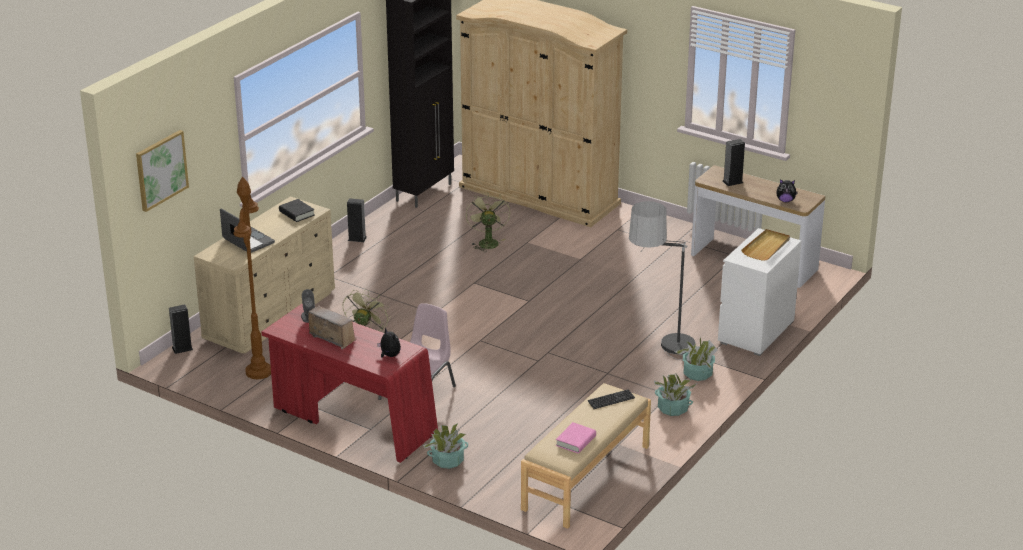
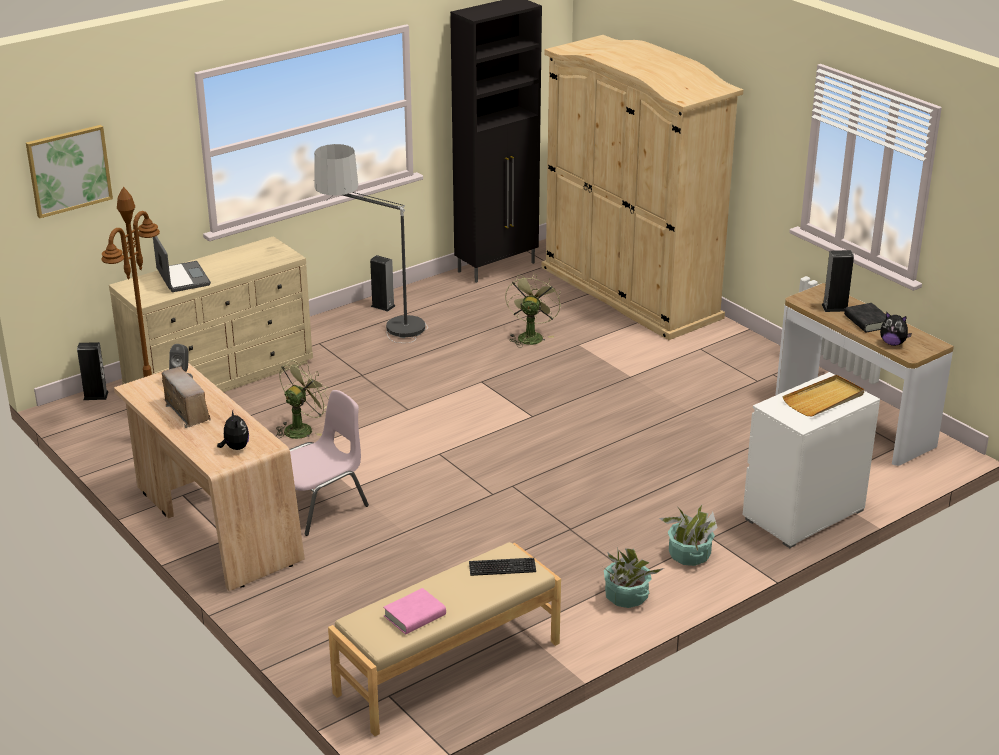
camera: 20 degrees right, 0 degrees up
(296, 213) = (263, 256): black book -> black book (867, 321)
(352, 422) = (213, 524): red desk -> beige desk
(448, 460) = (290, 602): potted plant -> none
(661, 358) = (654, 524): floor lamp -> floor lamp (377, 337)

